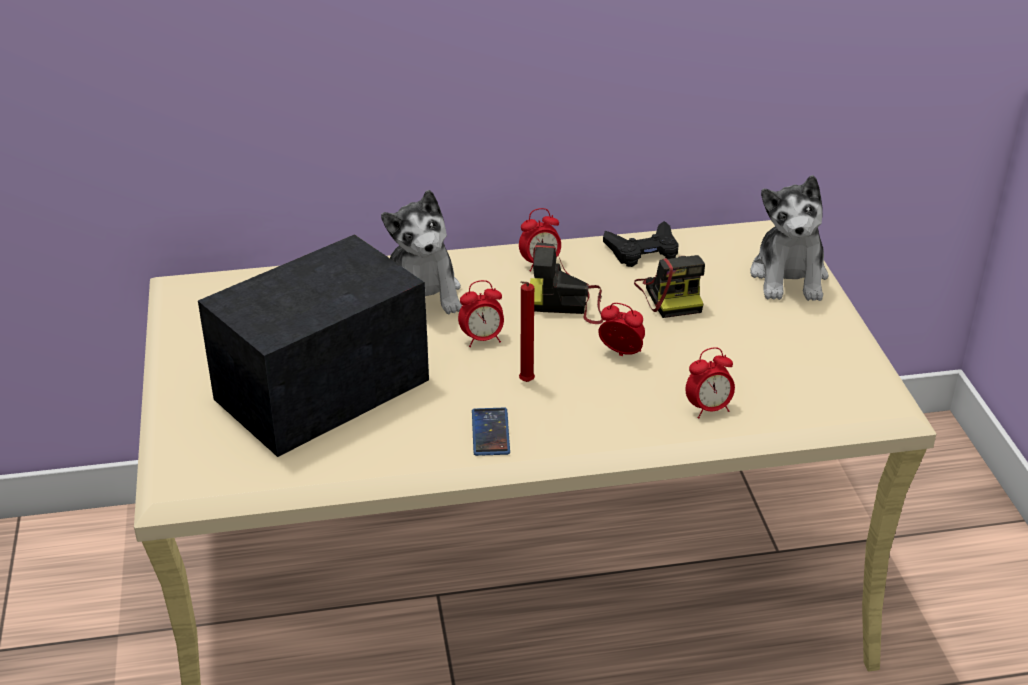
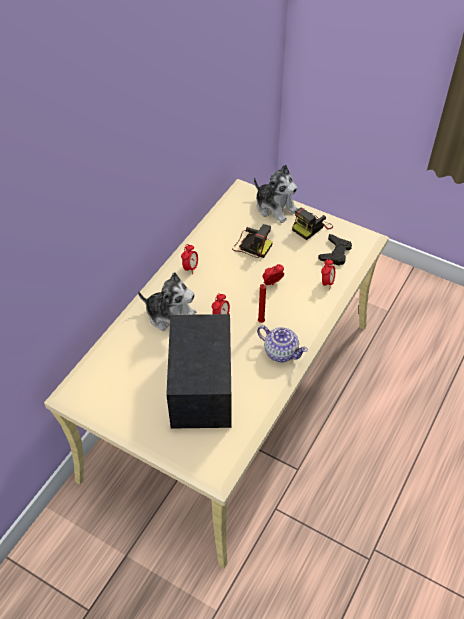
camera: 50 degrees left, 15 degrees up
(490, 432) = (280, 351): phone -> teapot
(568, 303) = (225, 277): camera -> camera (311, 227)
(643, 251) = (215, 233): black game controller -> black game controller (335, 253)

